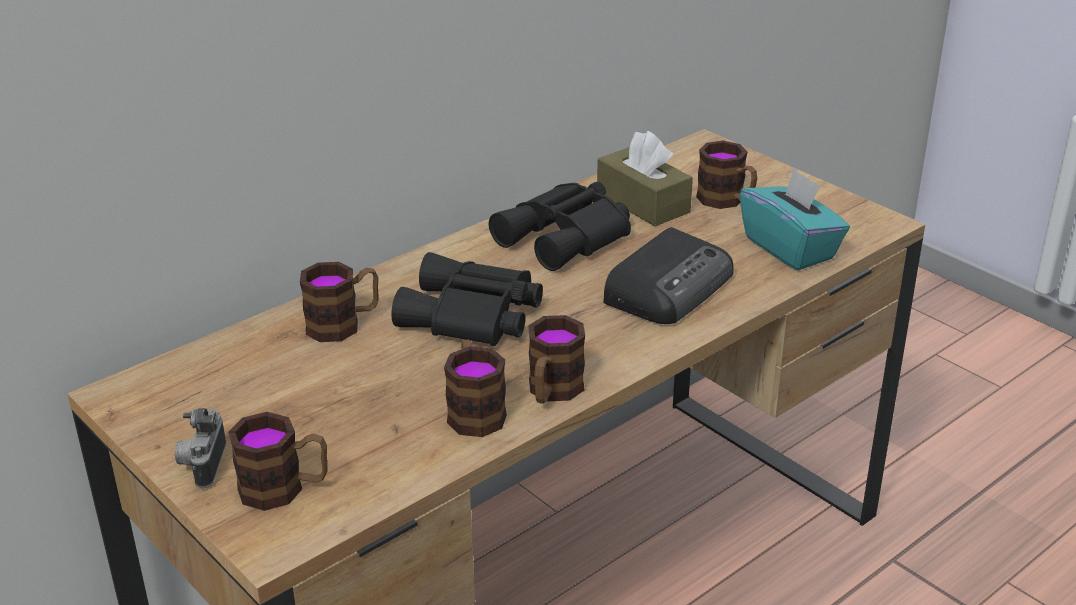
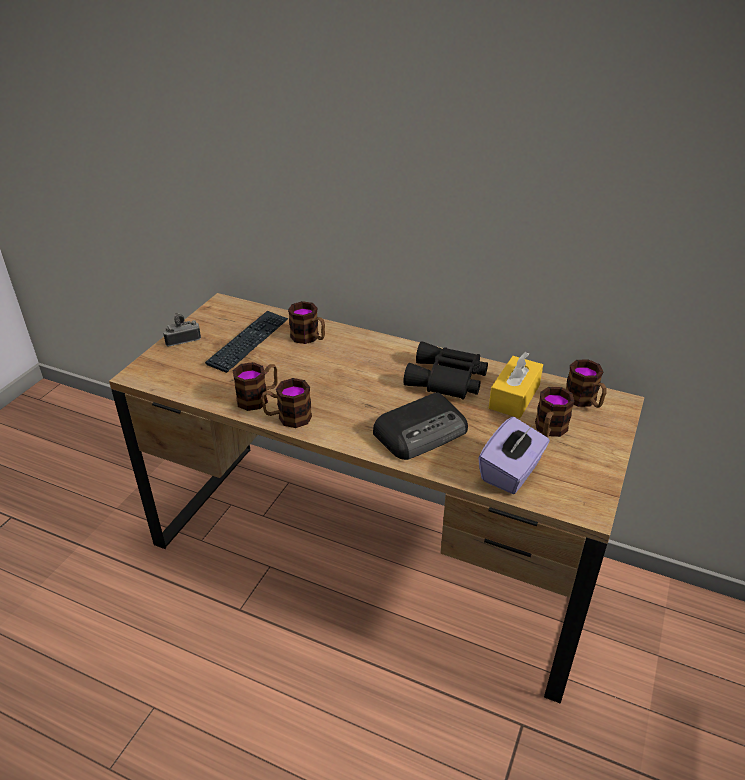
camera: 65 degrees right, 5 degrees up
(284, 489) = (174, 365): mug -> mug (584, 401)
(292, 388) = (249, 342): none -> keyboard
(472, 317) = (341, 372): black binoculars -> none
(643, 202) = (514, 396): brown tissue box -> yellow tissue box
(670, 287) = (422, 432): radio -> radio turned 45 degrees counterclockwise
(790, 248) = (511, 472): turquoise tissue box -> purple tissue box

